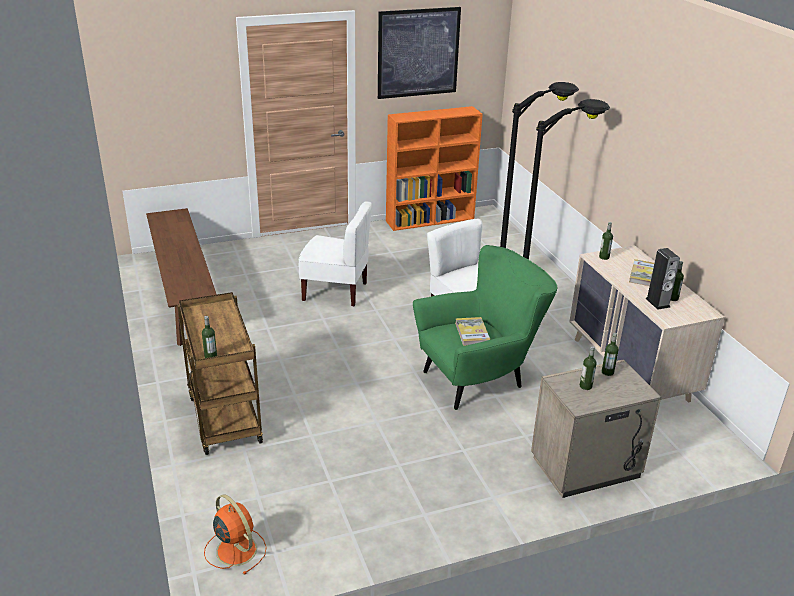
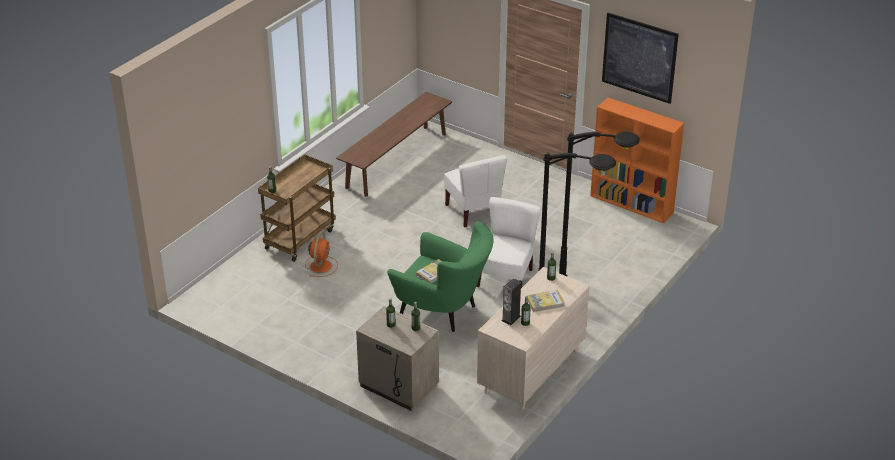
camera: 55 degrees right, 5 degrees up
(235, 549) = (212, 293): orange fan -> orange fan (321, 266)

